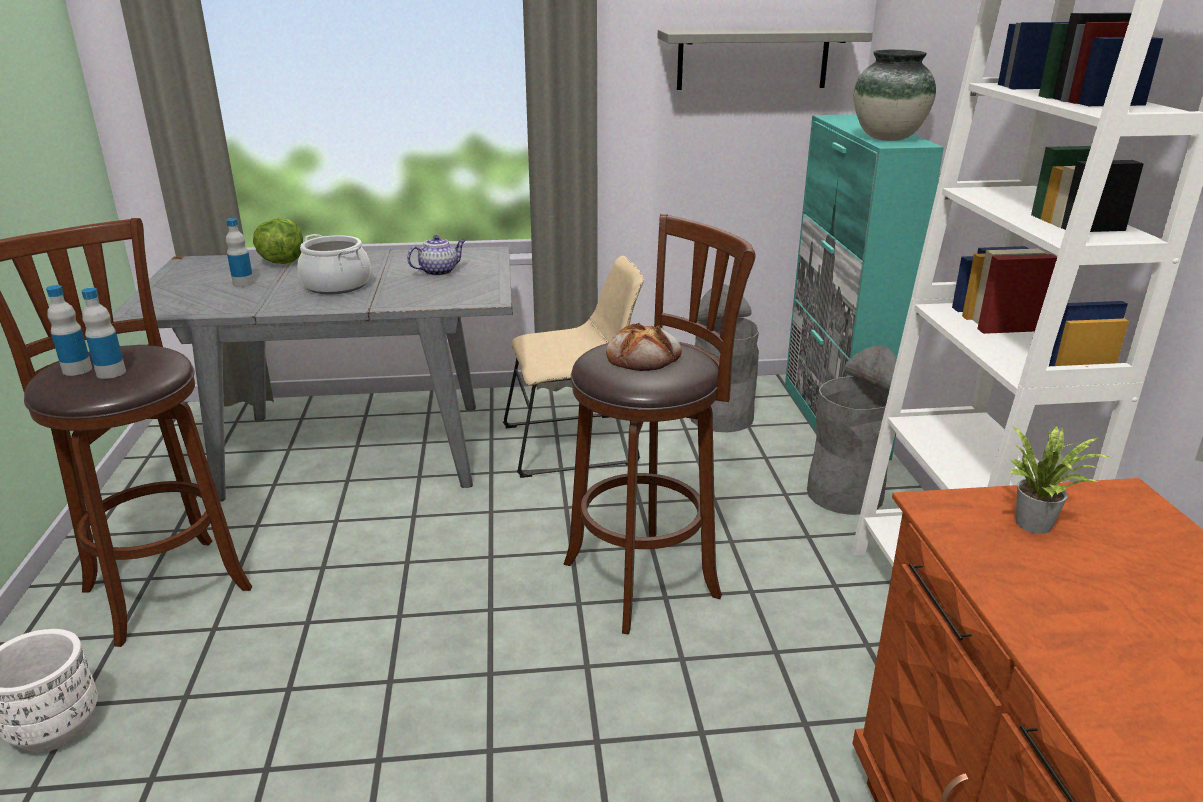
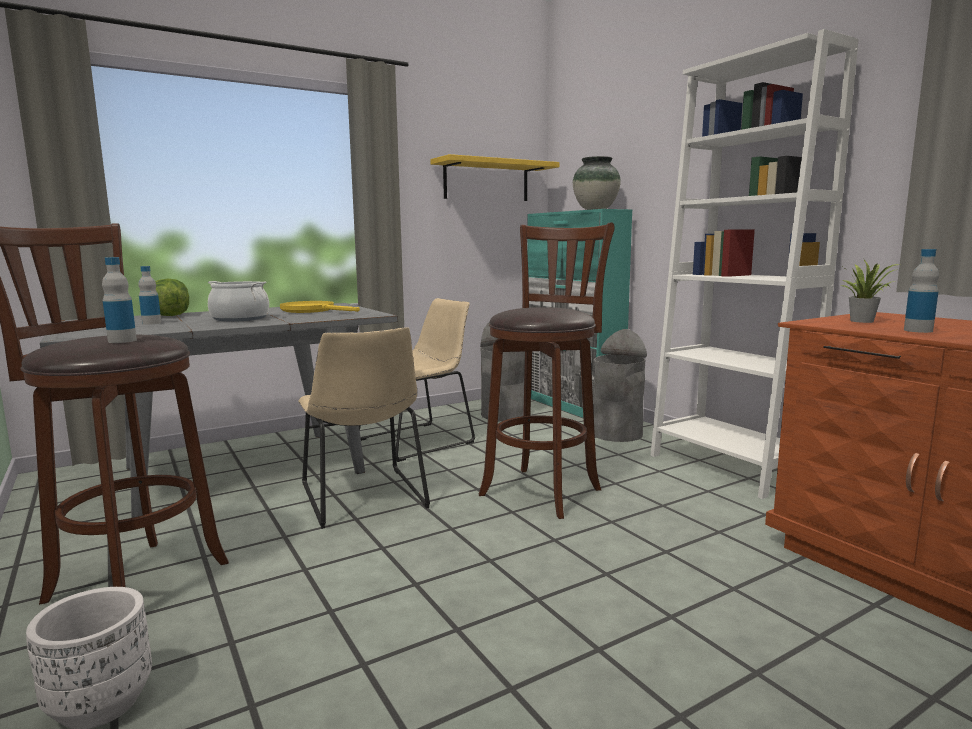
camera: 25 degrees left, 15 degrees down
(77, 370) = (81, 342): bottle -> bottle (918, 330)
(439, 271) = (313, 310): teapot -> yellow frying pan
(439, 531) = (364, 498): none -> beige chair
(644, 356) = (540, 309): bread -> none
(753, 59) = (486, 181): grey shelf -> yellow shelf

